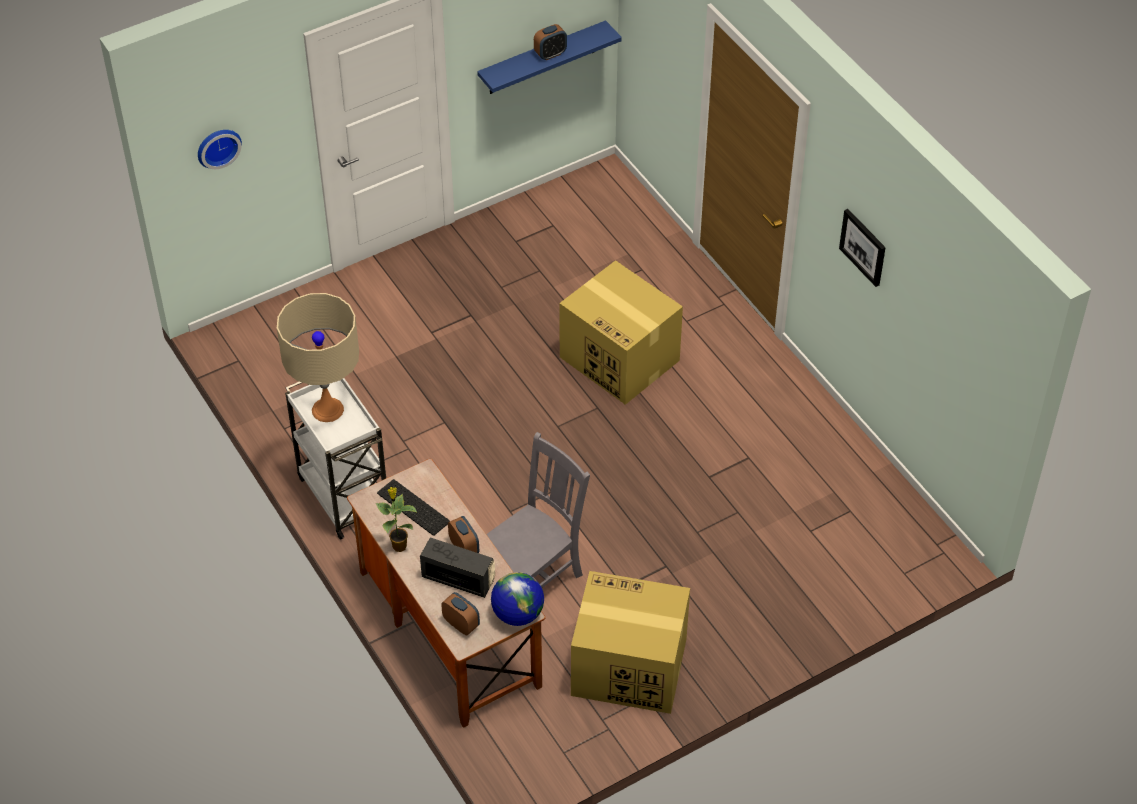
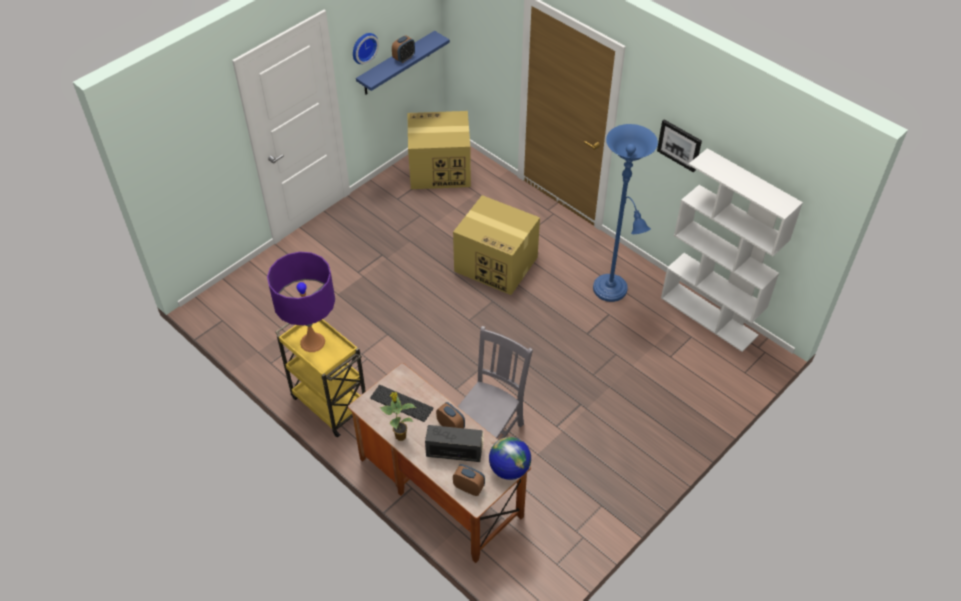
camera: 15 degrees left, 0 degrees up
(217, 146) = (180, 160): wall clock -> wall clock (363, 47)
(327, 409) = (312, 342): beige table lamp -> purple table lamp
(343, 494) = (329, 403): white cart -> yellow cart
(627, 667) = (580, 486): cardboard box -> cardboard box (439, 170)
(765, 428) = (612, 292): none -> blue floor lamp
(886, 489) = (709, 316): none -> white bookcase

